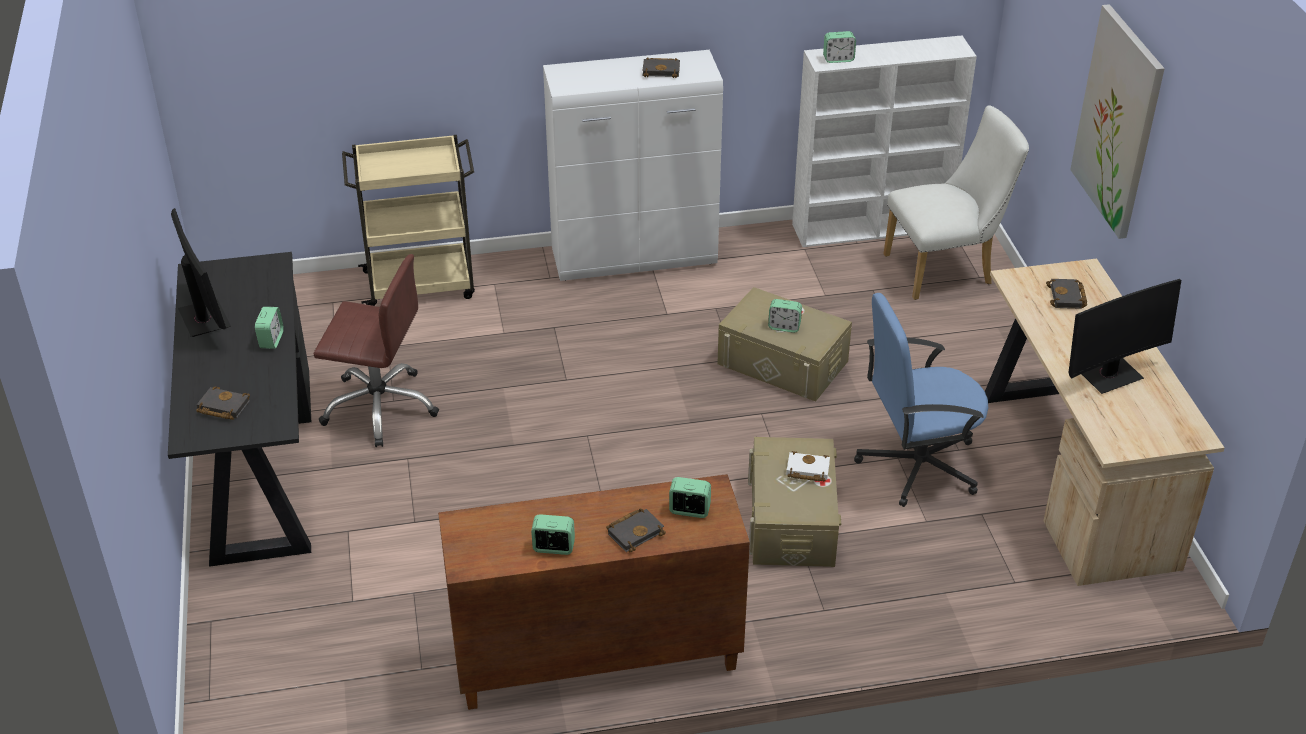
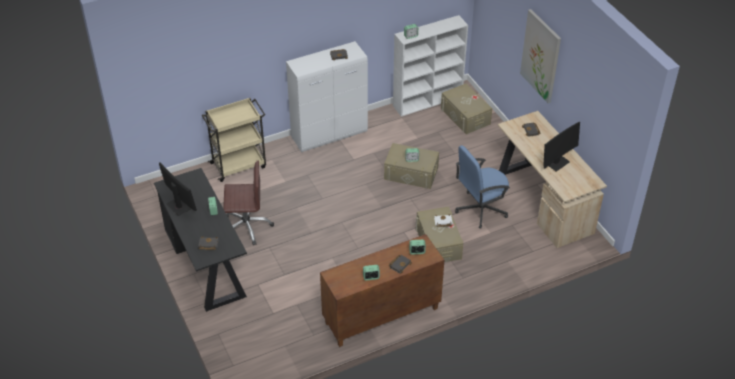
camera: 15 degrees left, 5 degrees up
(946, 269) = (465, 116): white chair -> beige storage box

